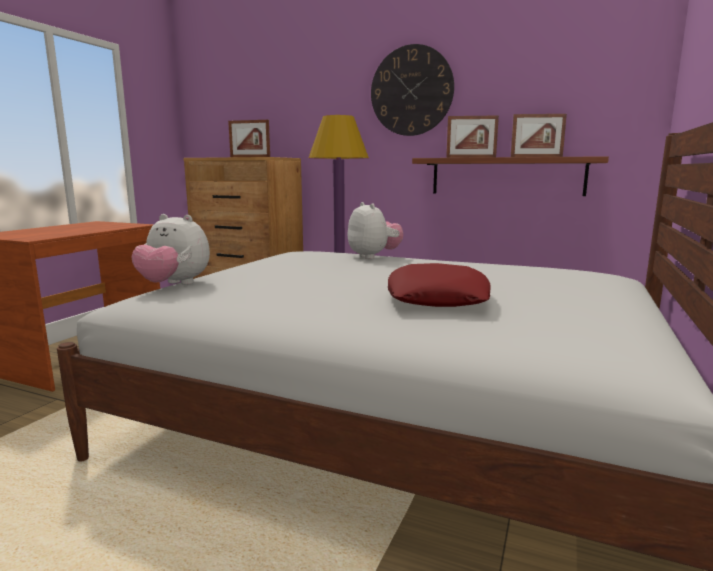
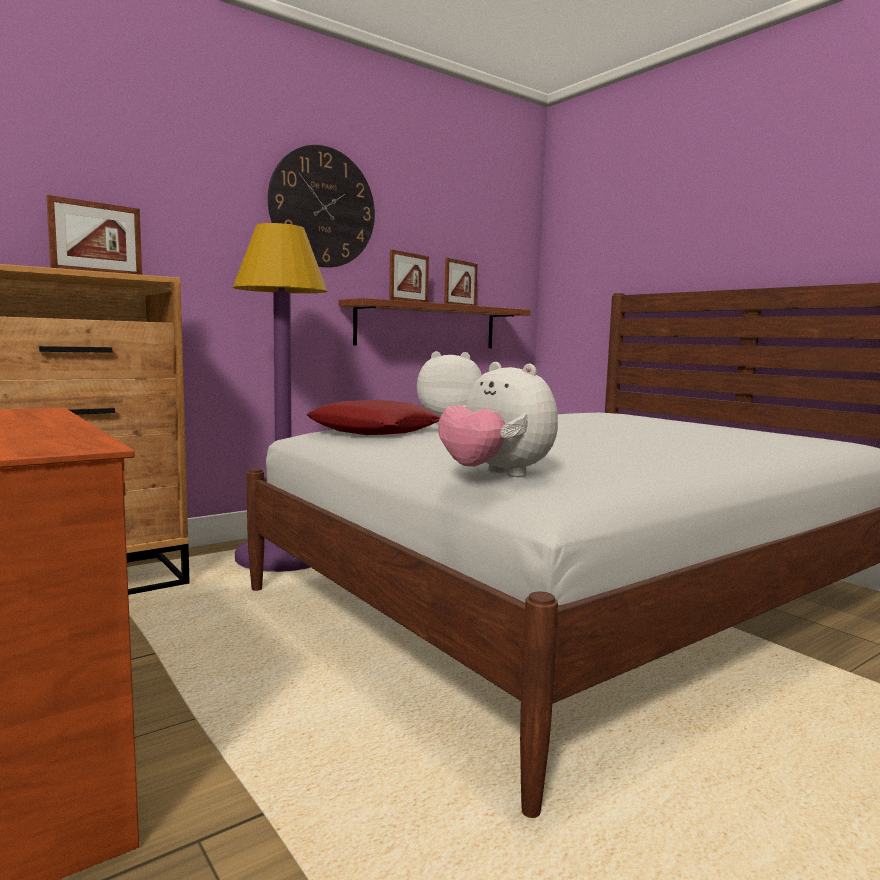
camera: 60 degrees left, 5 degrees down
(174, 285) = (496, 475): plush toy -> plush toy turned 90 degrees clockwise
(437, 297) = (677, 435): red pillow -> red pillow (374, 430)

